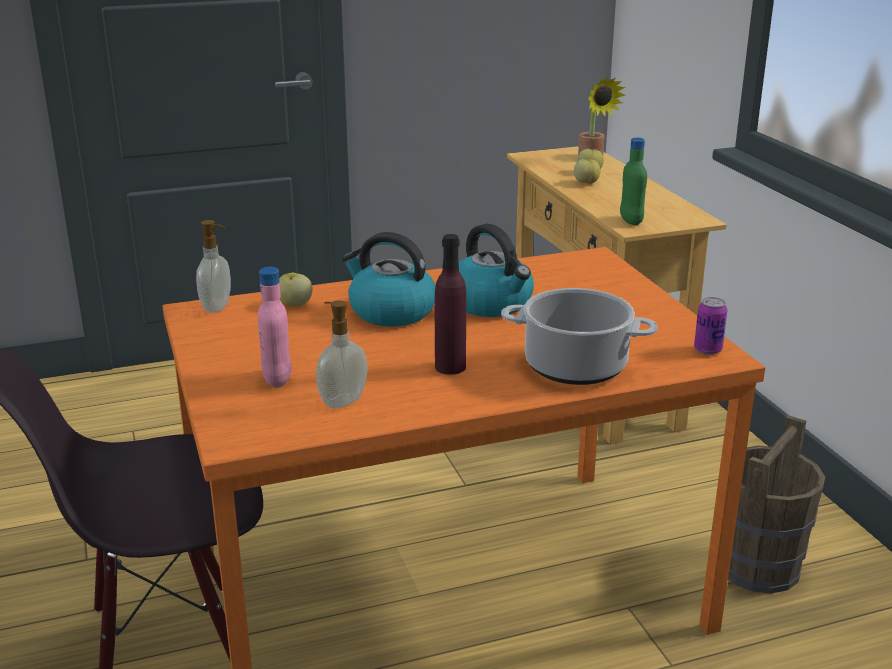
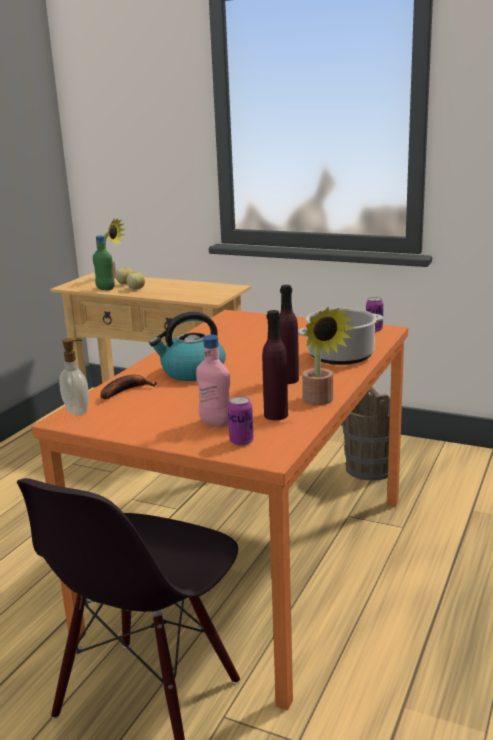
camera: 45 degrees left, 5 degrees down
(250, 411) = (241, 441): none -> can
(294, 304) = (126, 391): apple -> banana
(342, 401) = (276, 415): soap dispenser -> purple bottle
(416, 410) = (320, 401): none -> potted plant
(491, 303) = (235, 349): kettle -> none
(631, 221) = (204, 297): green bottle -> green bottle (105, 289)

